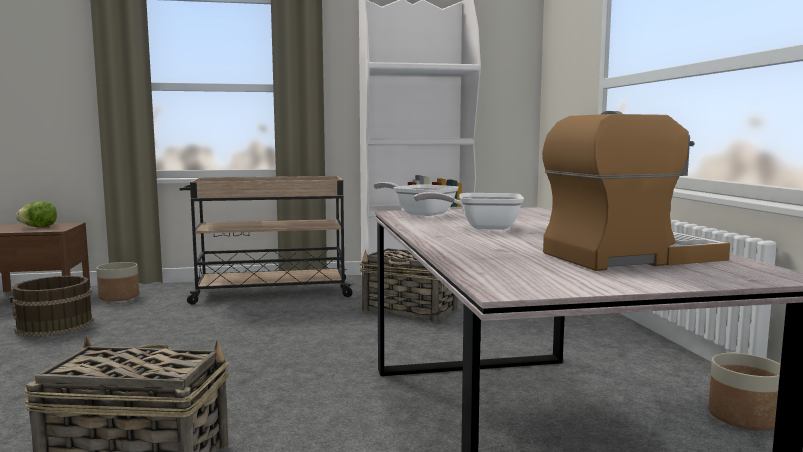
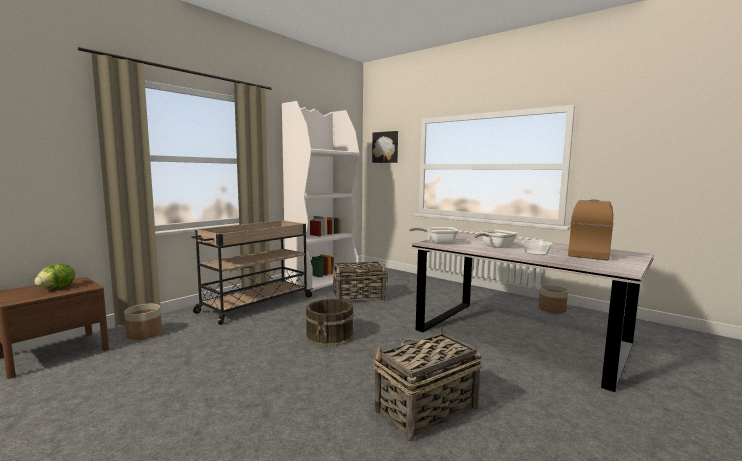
camera: 40 degrees left, 0 degrees up
(55, 325) = (149, 367): brown bucket -> brown bucket (330, 336)
(504, 241) = (535, 253): none -> bowl
(563, 54) = (385, 147): none -> picture

